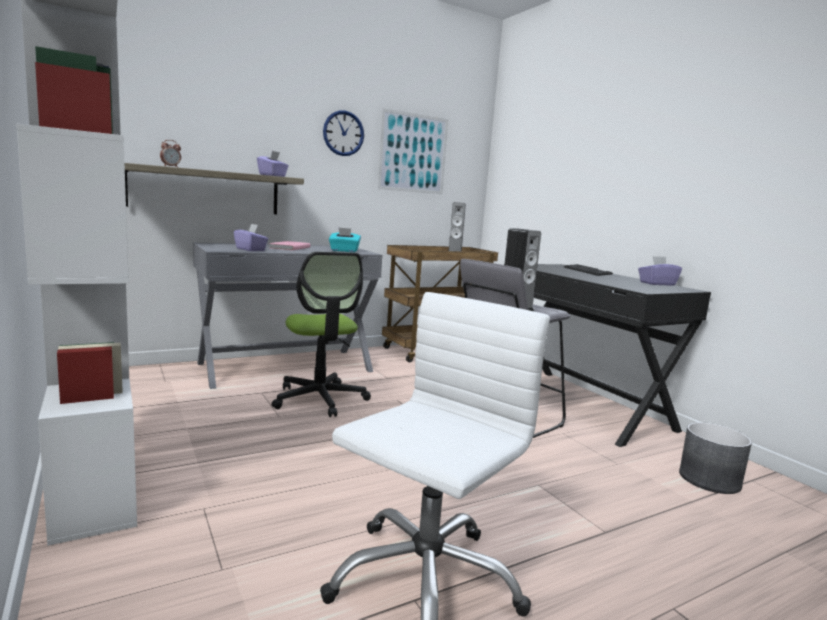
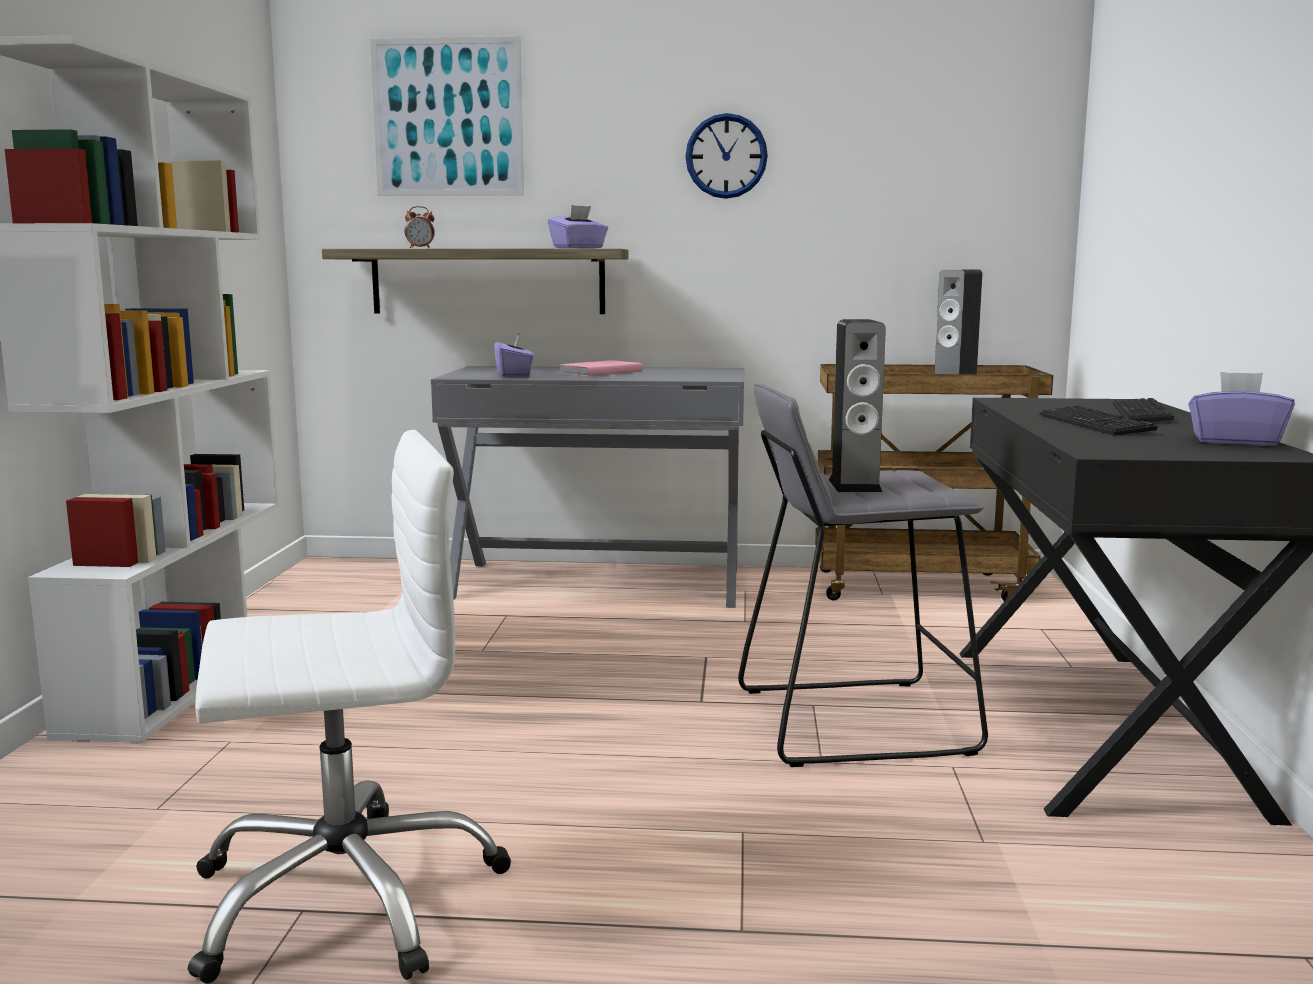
camera: 35 degrees right, 0 degrees up
(320, 399) = (578, 636): office chair -> none
(344, 251) = (686, 376): turquoise tissue box -> none
(413, 153) = (880, 176): picture -> picture (448, 117)
(592, 277) = (1094, 424): none -> keyboard
(710, 480) = (1174, 924): grey planter -> none

